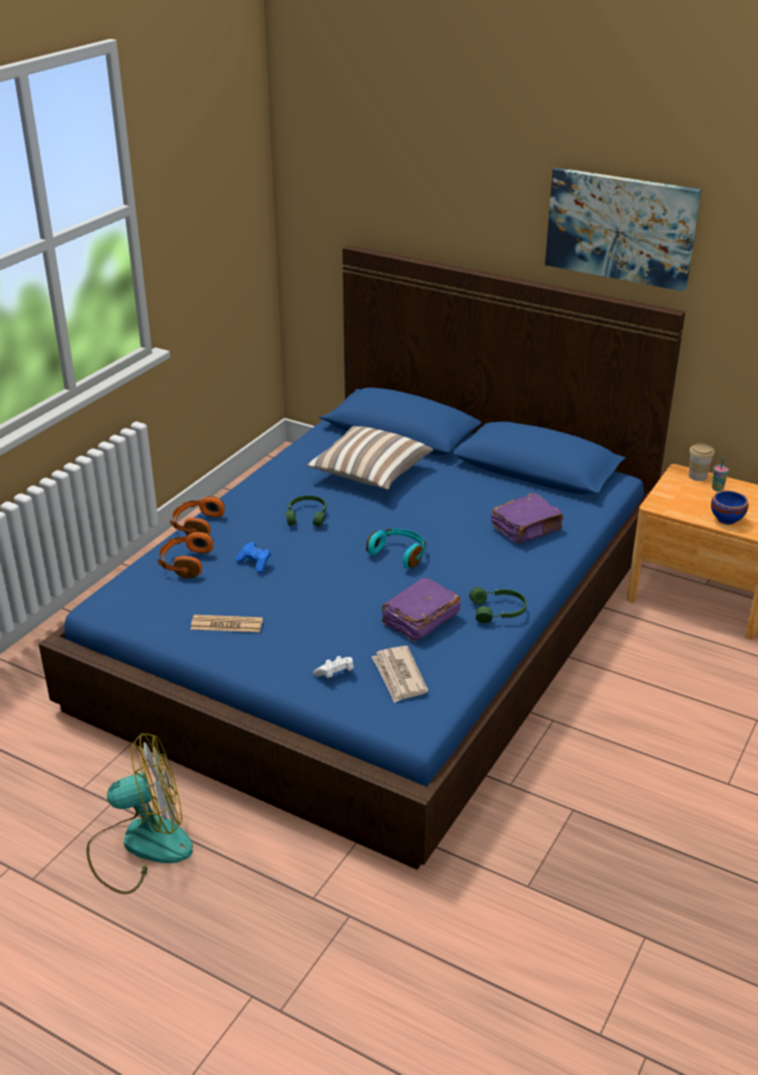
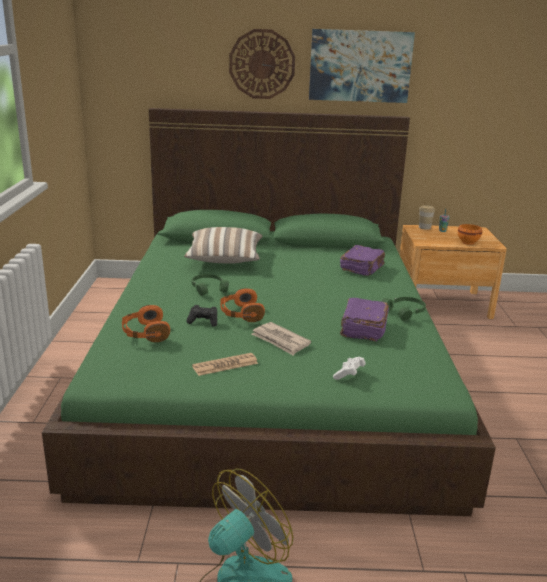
camera: 30 degrees left, 10 degrees down
(196, 525) = (125, 310): orange headphones -> orange headphones (240, 314)
(255, 563) = (203, 322): blue game controller -> black game controller
(380, 621) = (271, 364): blue bed -> green bed
(399, 554) = (301, 296): turquoise headphones -> none
(399, 676) = (394, 364): newspaper -> newspaper (280, 341)
(488, 207) = (262, 64): none -> wall clock
(725, 519) = (467, 242): blue bowl -> orange bowl

